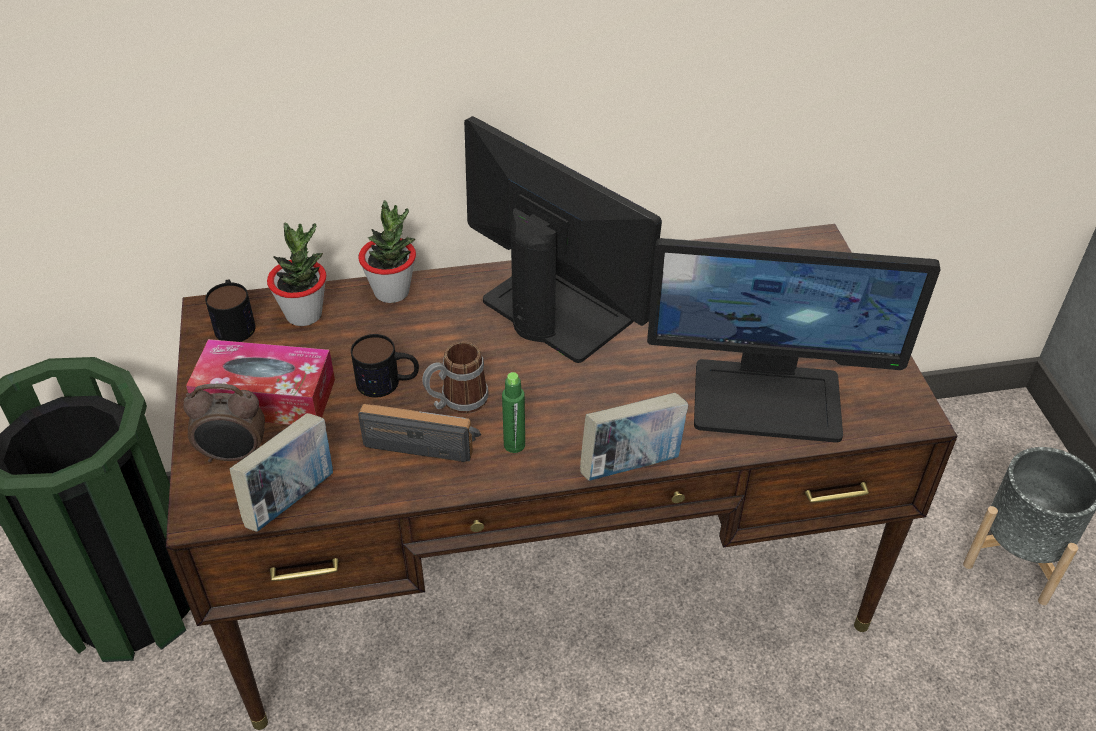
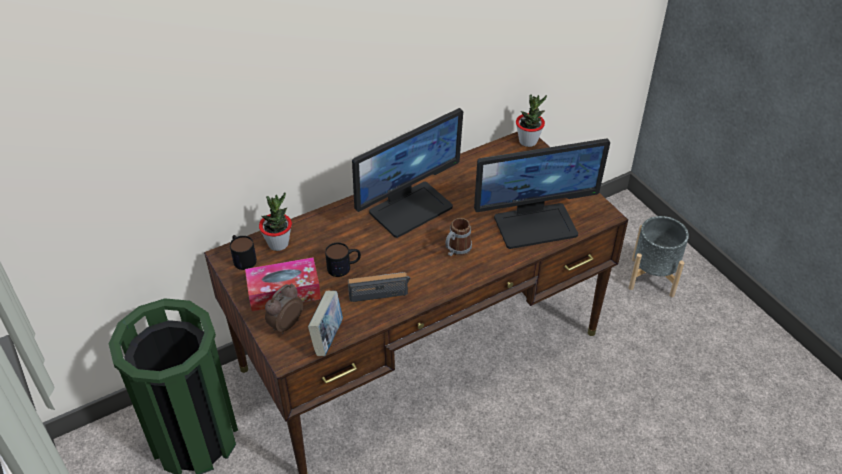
camera: 20 degrees left, 0 degrees up
(234, 455) = (285, 325): alarm clock -> alarm clock turned 150 degrees clockwise
(392, 291) = (319, 219): potted plant -> potted plant (528, 141)
(456, 402) = (385, 267): mug -> mug (456, 250)
(514, 445) = (425, 280): green bottle -> none
(554, 311) = (410, 208): monitor -> monitor turned 120 degrees clockwise
(631, 465) = (486, 274): book -> none

